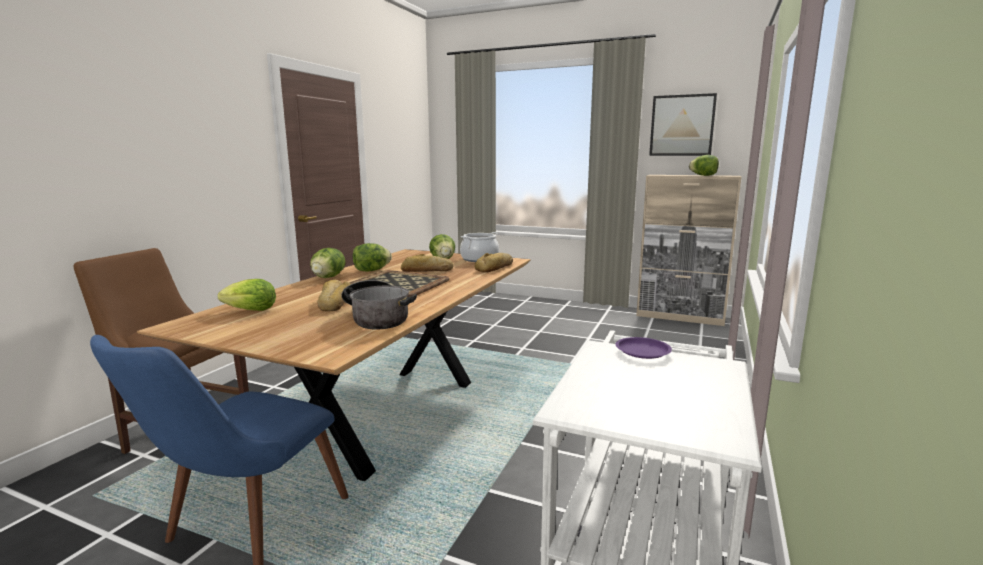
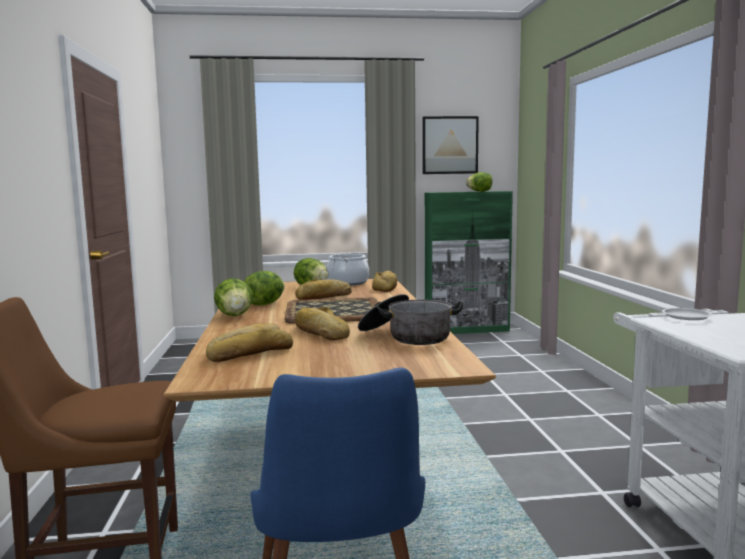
camera: 30 degrees left, 5 degrees down
(251, 311) = (249, 353): lettuce -> bread
(643, 351) = (686, 317): purple plate -> white plate
(680, 317) = (467, 330): beige cabinet -> green cabinet

